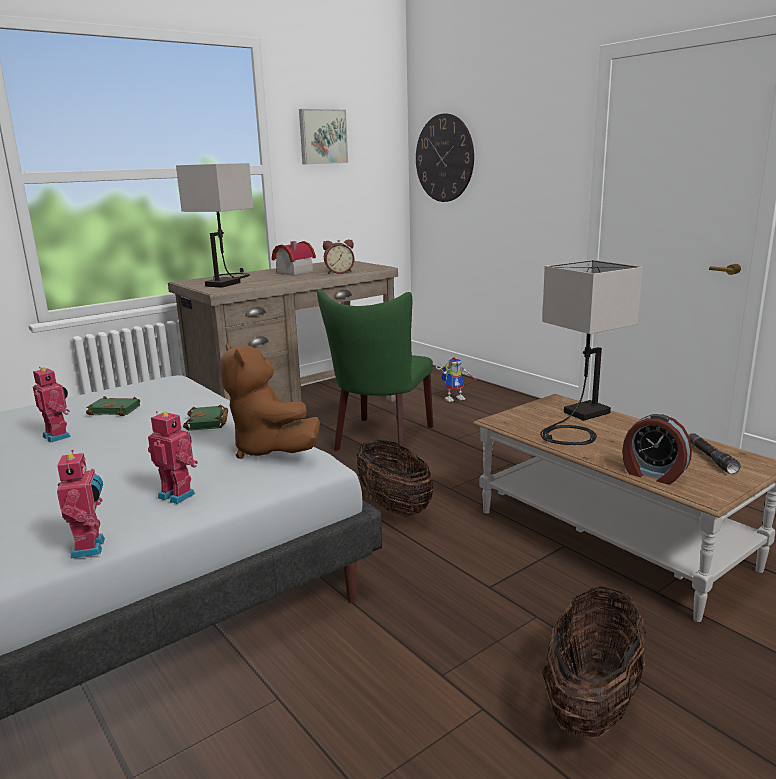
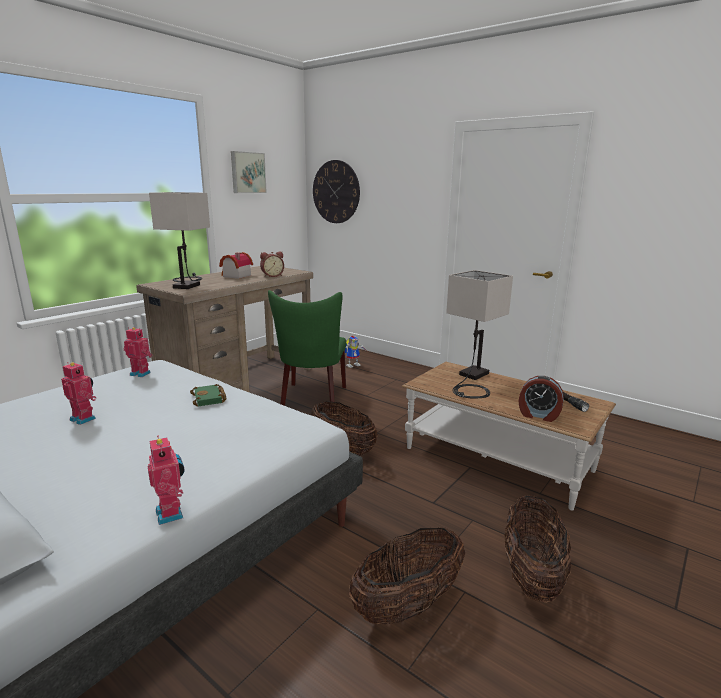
camera: 15 degrees left, 0 degrees up
(116, 410) = (123, 392): green book -> none
(178, 494) = (220, 461): toy robot -> toy robot (141, 373)
(270, 450) = (273, 418): brown plush toy -> none
(396, 712) = (407, 605): none -> basket

